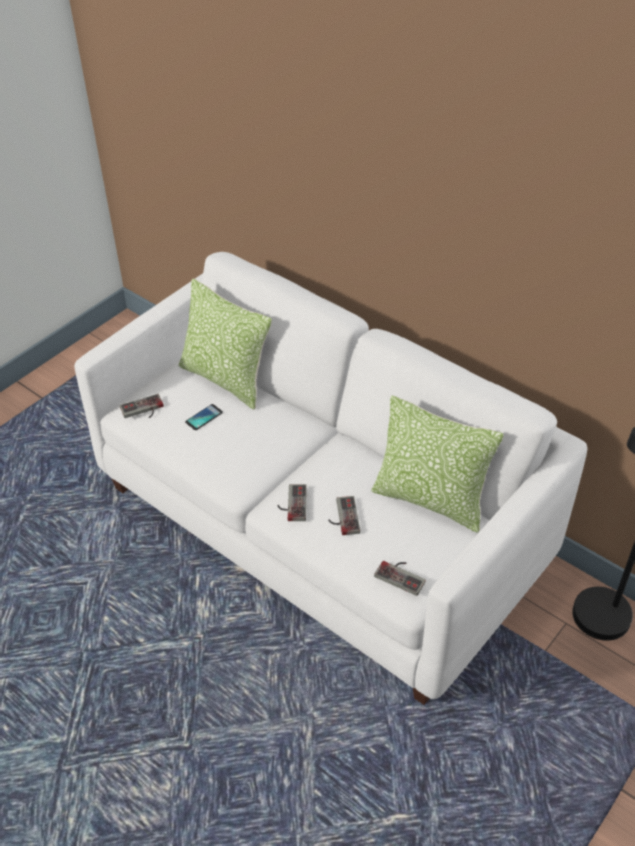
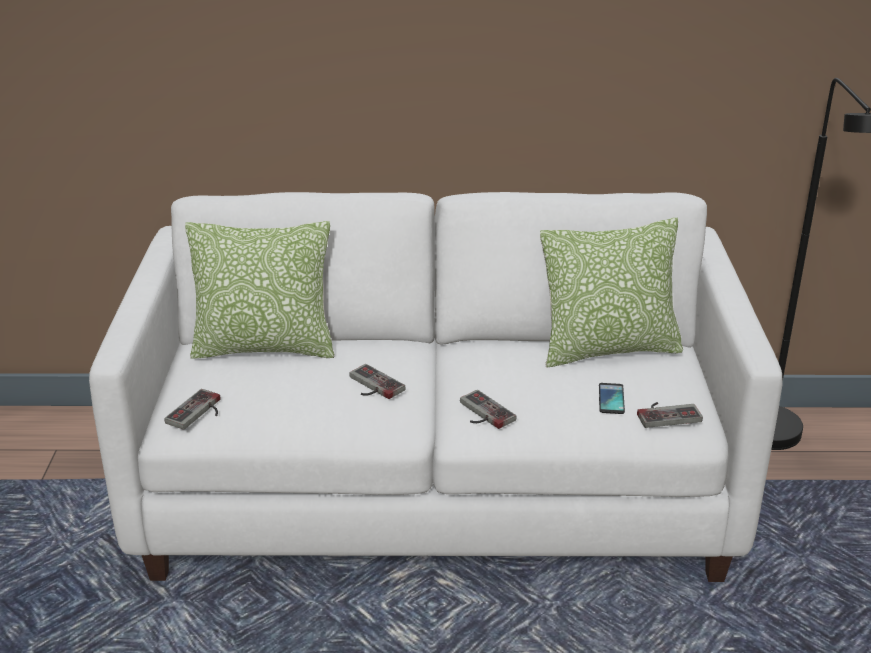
camera: 40 degrees left, 15 degrees down
(204, 417) = (286, 387): phone -> phone (611, 399)
(342, 517) = (549, 398): game controller -> game controller (372, 386)

